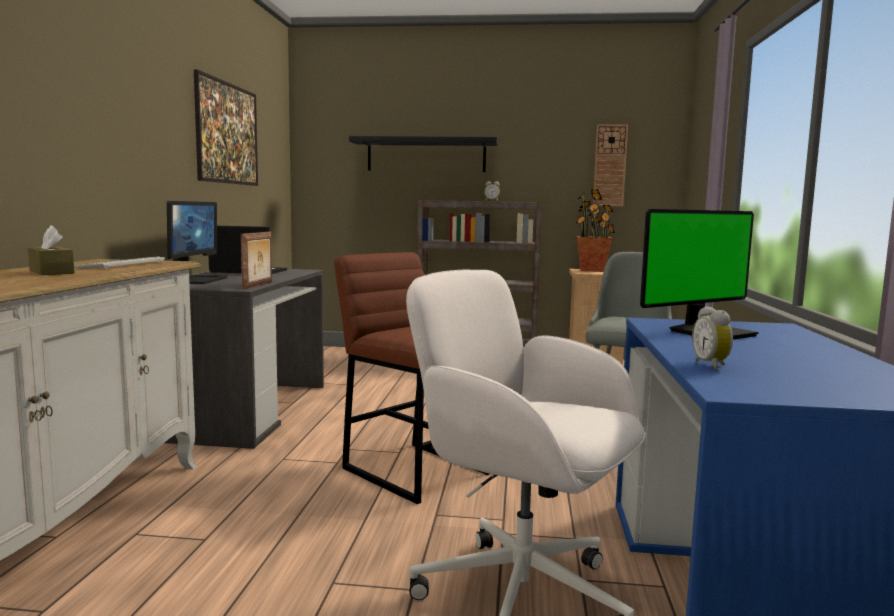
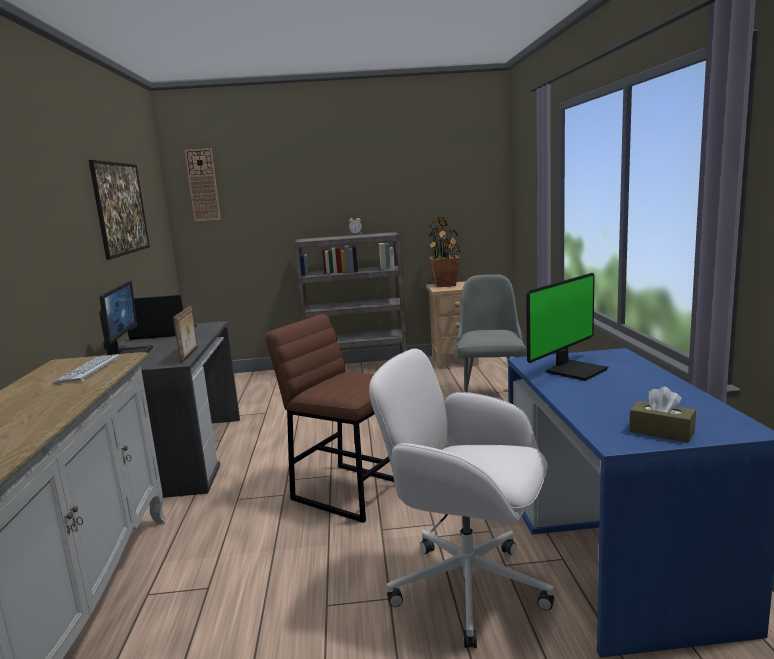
camera: 10 degrees left, 5 degrees up
(51, 272) = (41, 395): brown tissue box -> brown tissue box (661, 432)
(426, 155) = (293, 199): black shelf -> none
(610, 165) = (450, 195): wall clock -> wall clock (203, 185)
(712, 365) = (592, 413): alarm clock -> none

